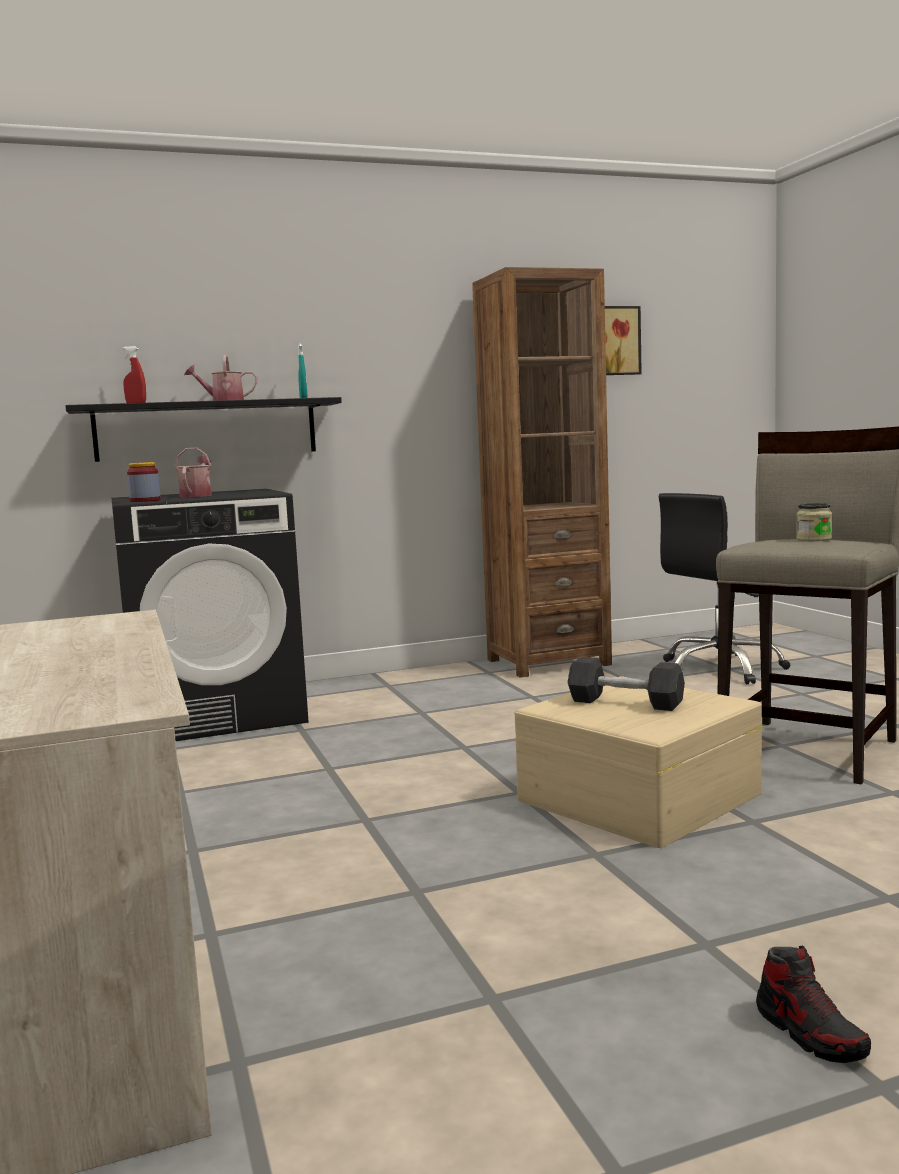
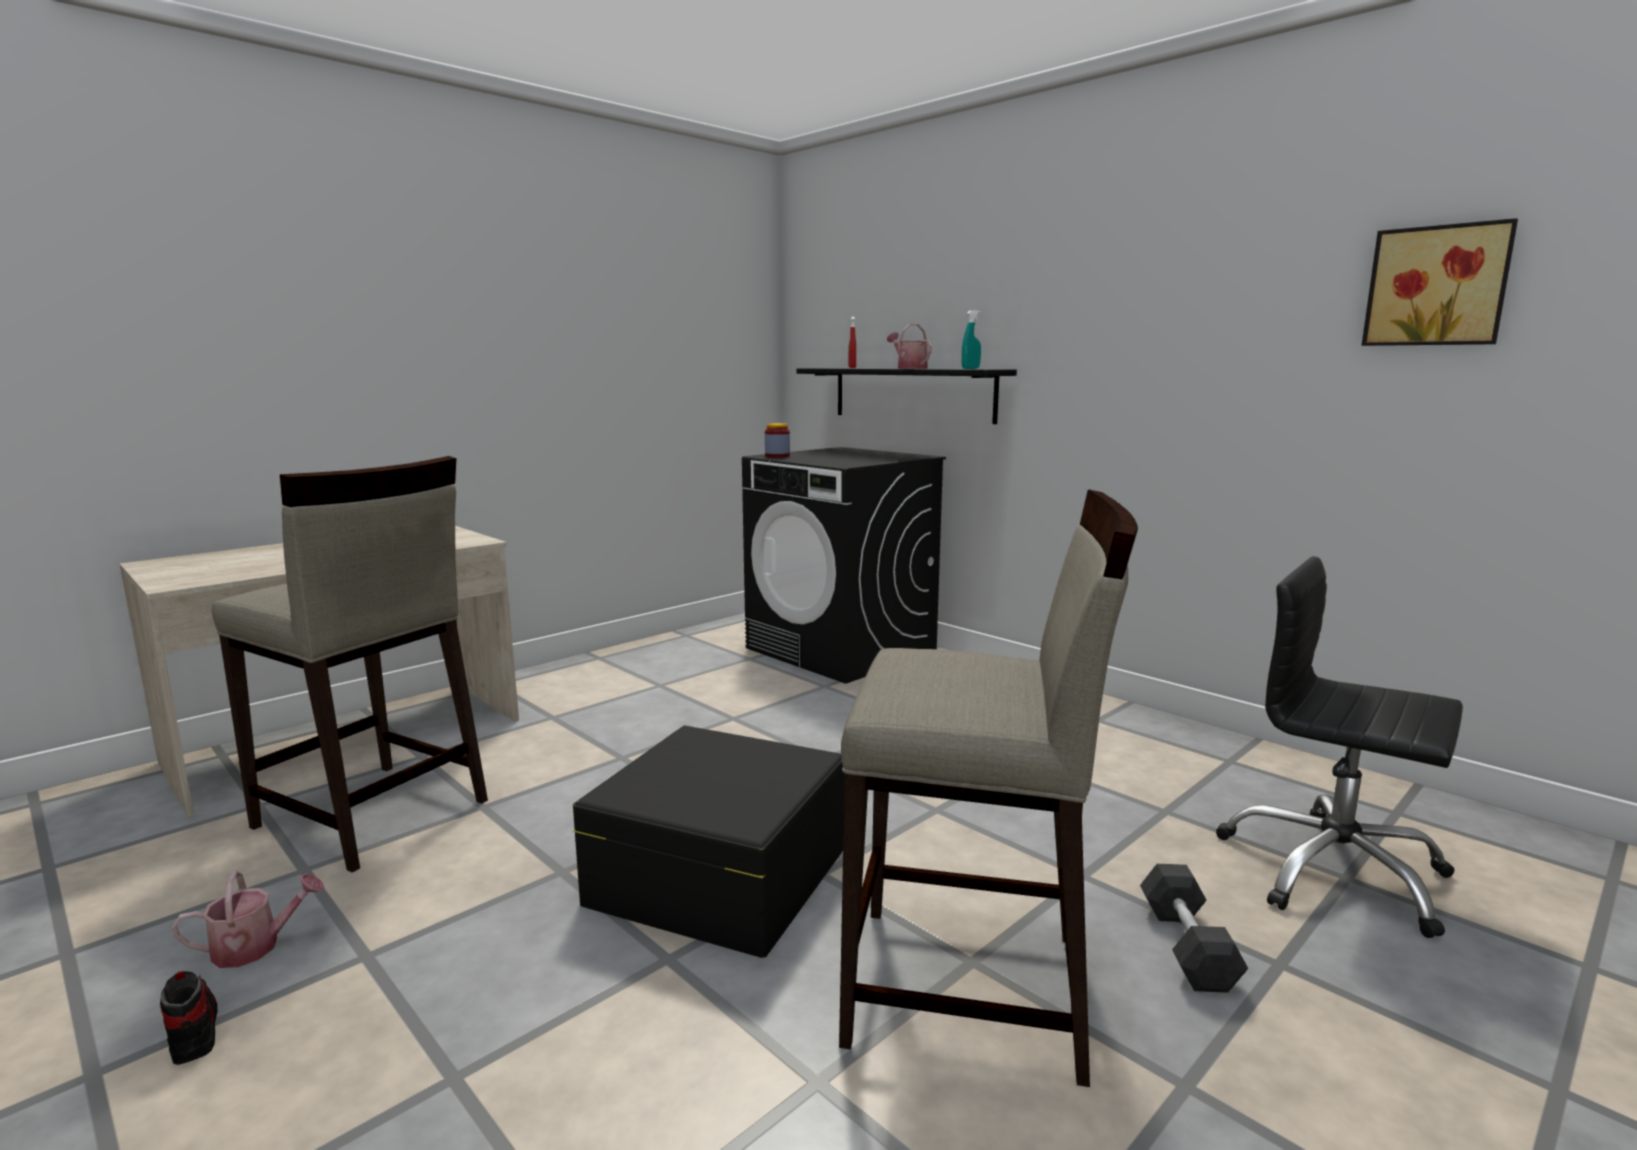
camera: 65 degrees right, 5 degrees up
(197, 495) = (837, 456): watering can -> watering can (255, 947)
(372, 960) = (372, 815): none -> beige stool
(548, 662) = (1186, 743): brown bookcase -> none
(625, 703) = (720, 768): grey dumbbell -> grey dumbbell (1187, 947)
(637, 797) = (718, 873): beige storage box -> black storage box
(811, 1033) = (191, 1029): shoe -> shoe turned 105 degrees clockwise
(813, 539) = (974, 680): jar -> none

